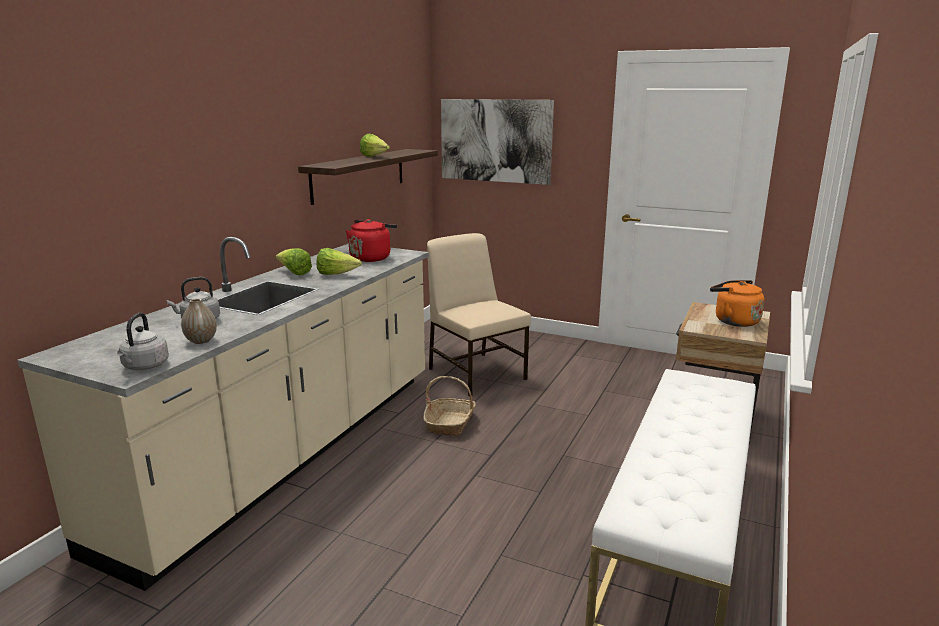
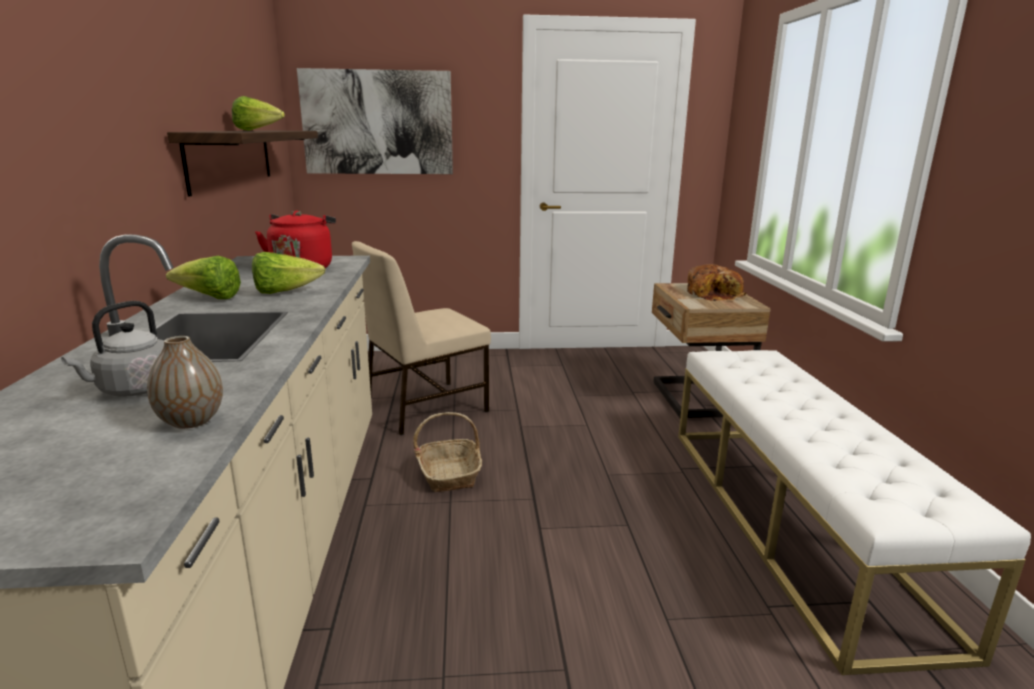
camera: 30 degrees left, 0 degrees up
(144, 366) = (126, 499): grey kettle -> none
(476, 373) = (424, 407): beige chair -> beige chair turned 60 degrees counterclockwise
(733, 321) = (714, 294): orange kettle -> bread

